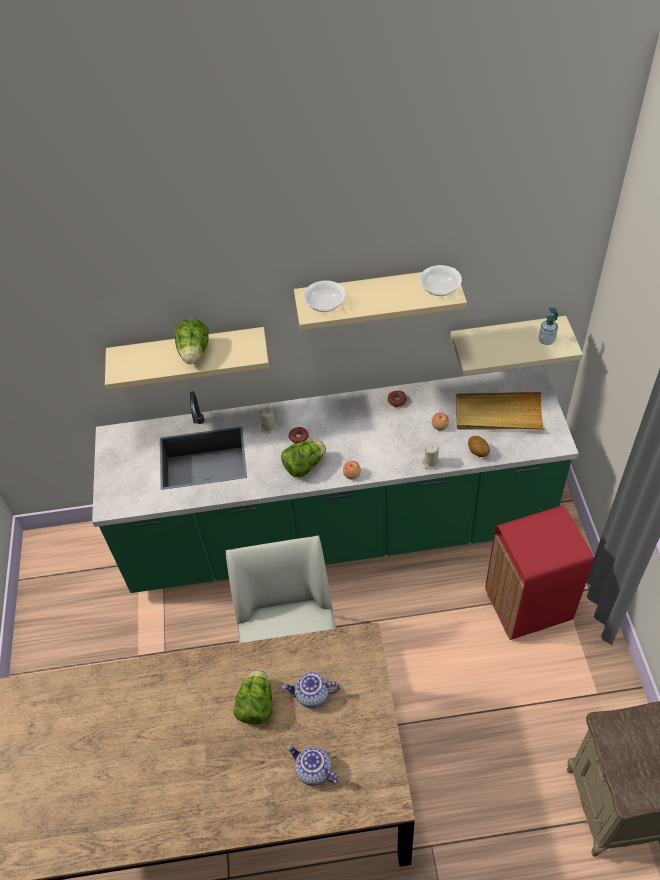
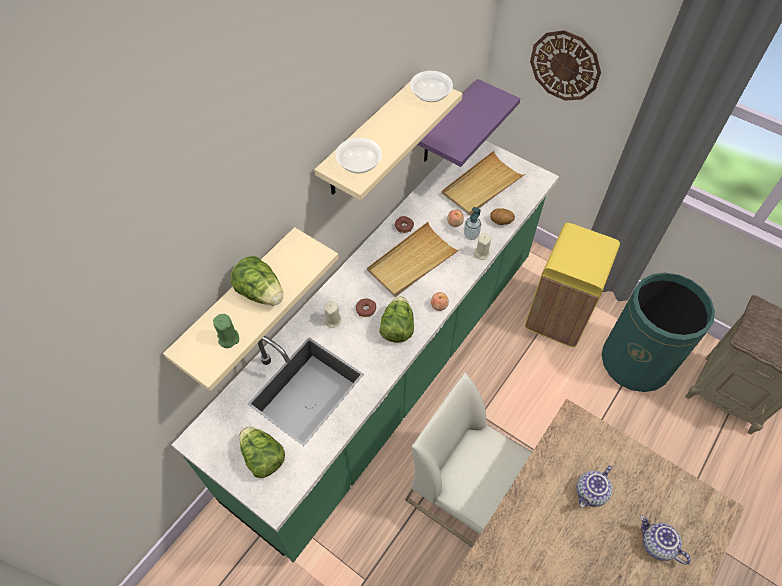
camera: 50 degrees left, 5 degrees up
(146, 365) = (228, 338): none -> green candle
(256, 705) = (565, 540): lettuce -> lettuce (262, 457)
(313, 771) = (656, 545): teapot -> teapot turned 60 degrees clockwise
(371, 430) = (412, 262): none -> beige tray
(506, 339) = (446, 124): beige shelf -> purple shelf
(528, 606) = (559, 316): red trash can -> yellow trash can
(546, 340) = (487, 103): soap dispenser -> soap dispenser (471, 235)
(554, 700) = (635, 362): none -> green trash can
(627, 344) = (565, 65): none -> wall clock

